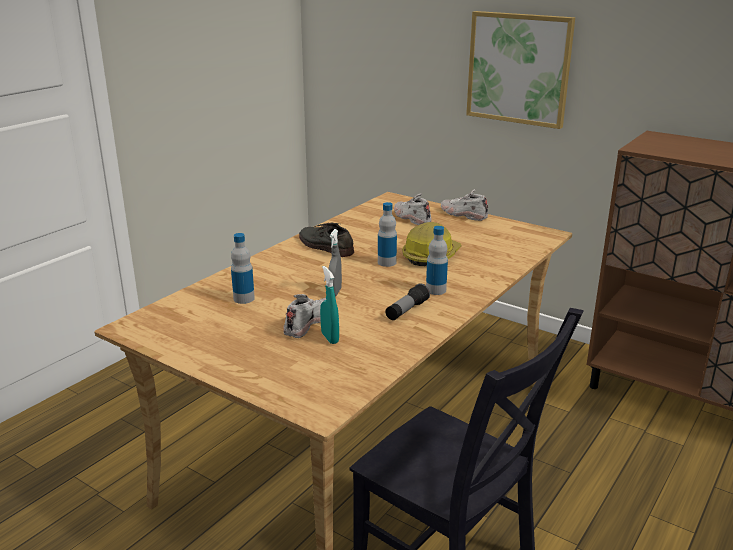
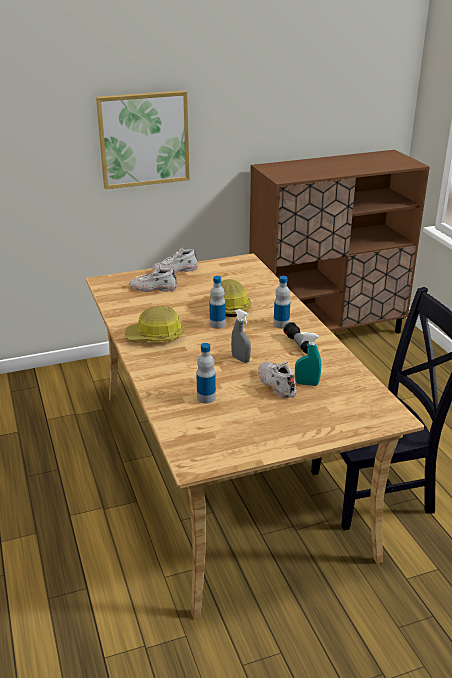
camera: 55 degrees left, 5 degrees up
(325, 246) = (155, 336): grey shoe -> hard hat

